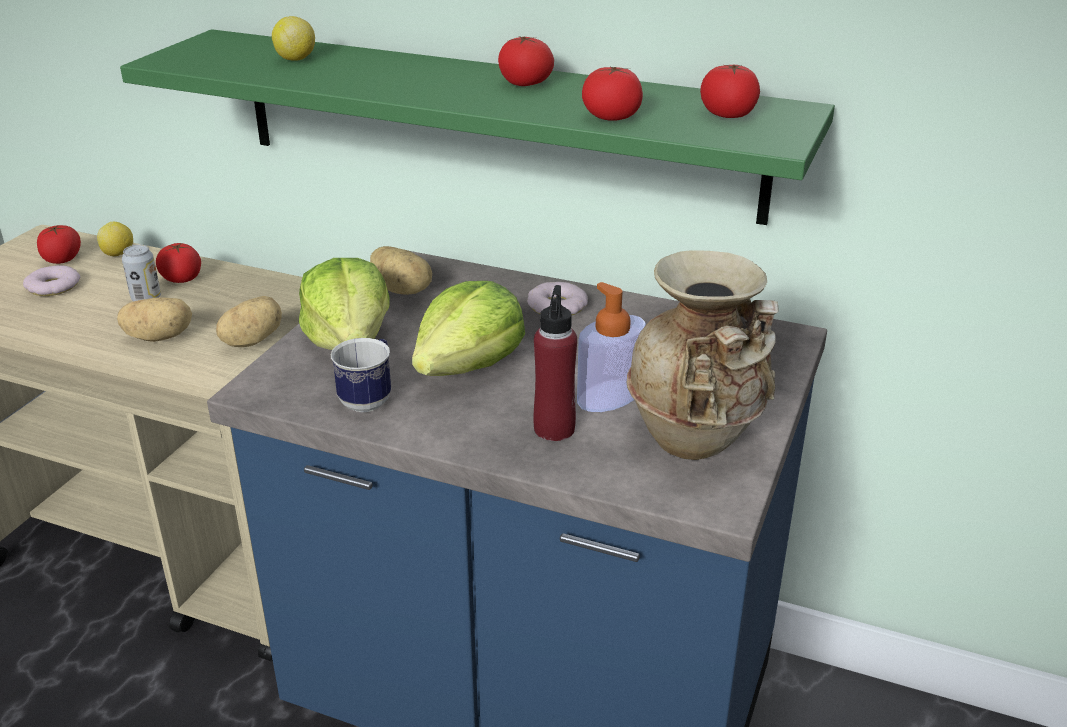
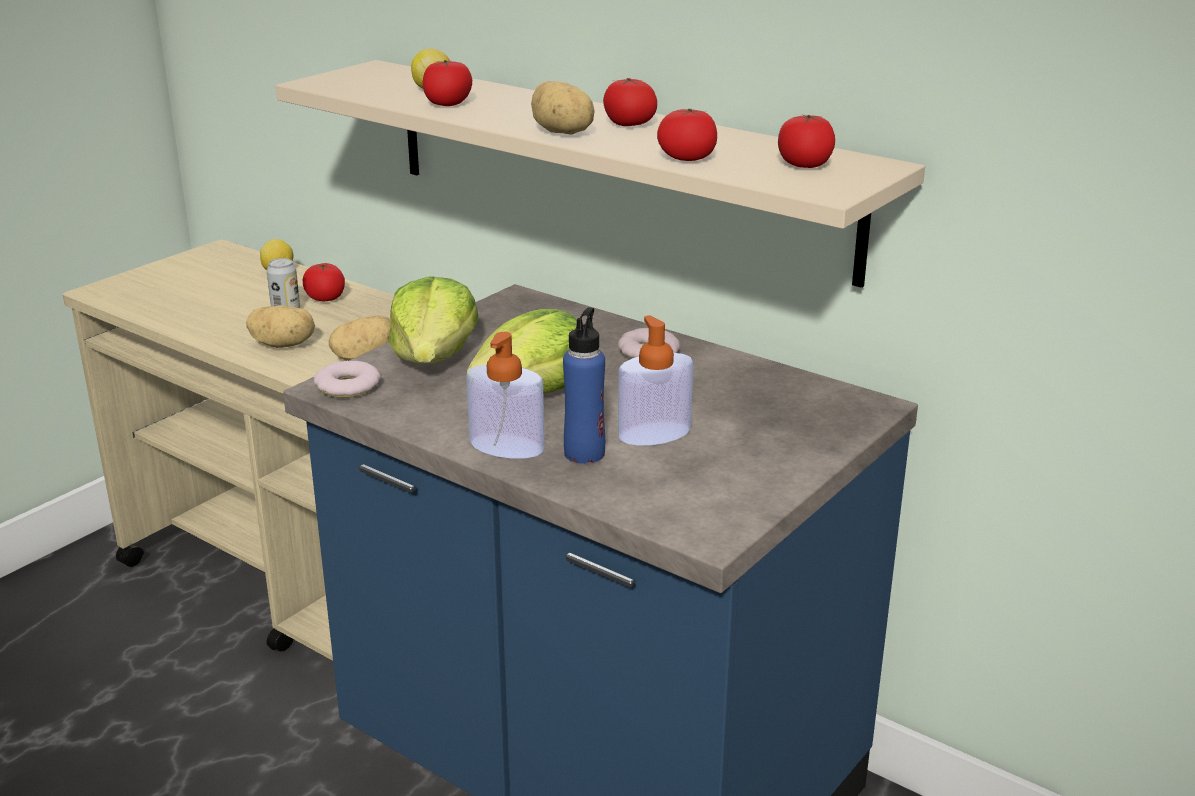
camera: 15 degrees right, 5 degrees down
(53, 286) = (209, 292): donut -> donut (347, 386)
(62, 259) = (227, 270): tomato -> tomato (448, 103)
(369, 398) = (427, 407): mug -> none
(402, 290) = (506, 321): potato -> potato (562, 132)
(473, 432) = (507, 446): none -> soap dispenser
(493, 123) = (613, 165): green shelf -> beige shelf
(554, 429) = (584, 453): red bottle -> blue bottle
(698, 440) = (719, 481): beige vase -> none

